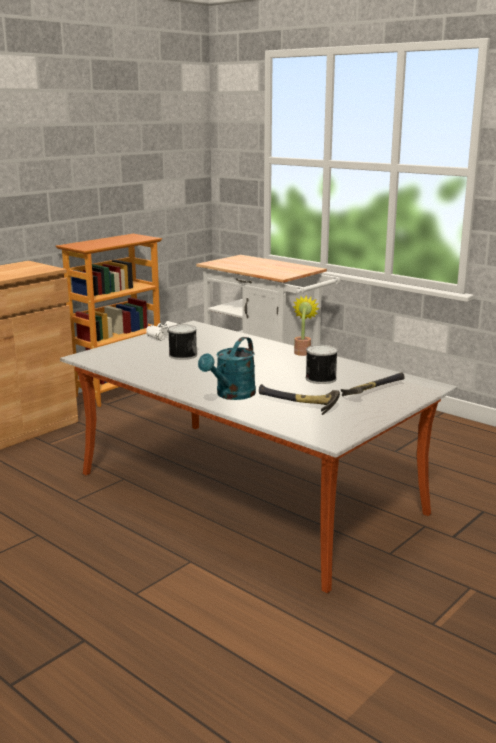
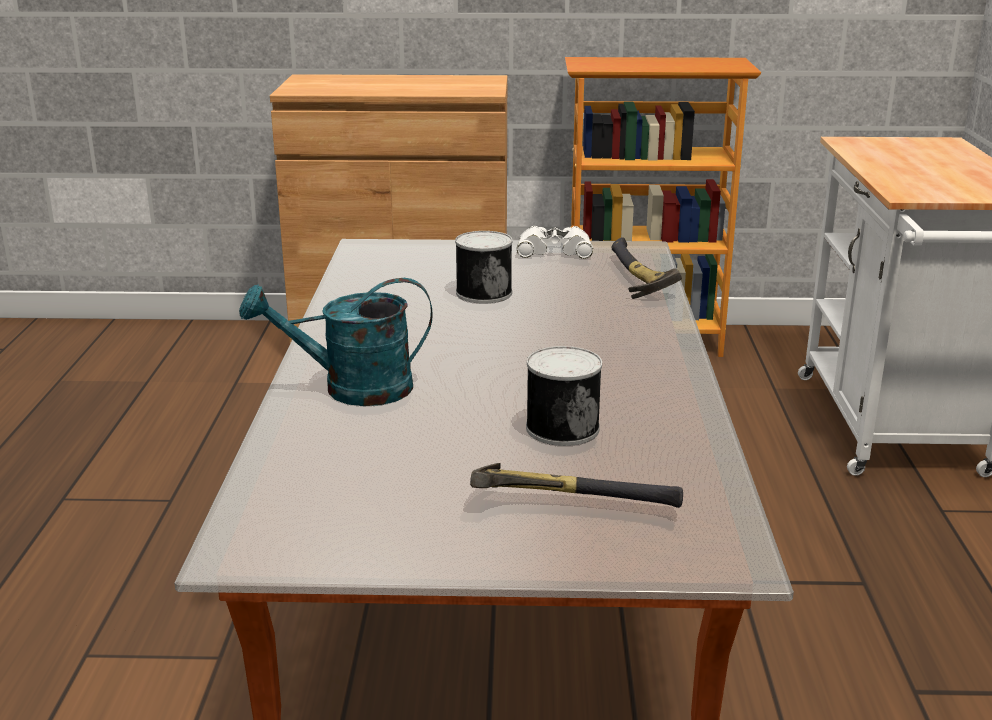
camera: 50 degrees right, 5 degrees up
(298, 405) = (383, 458): hammer -> hammer (635, 279)
(303, 352) = (681, 363): potted plant -> none

